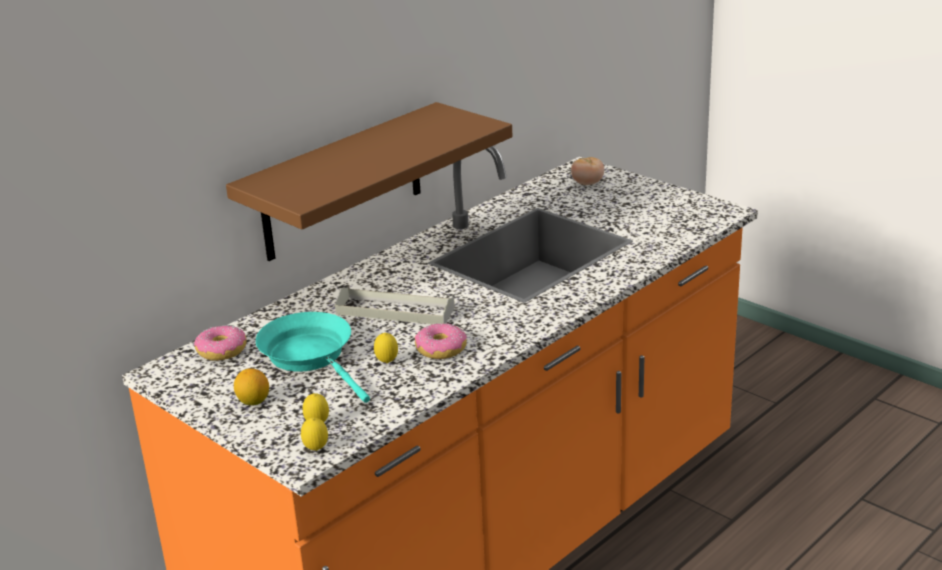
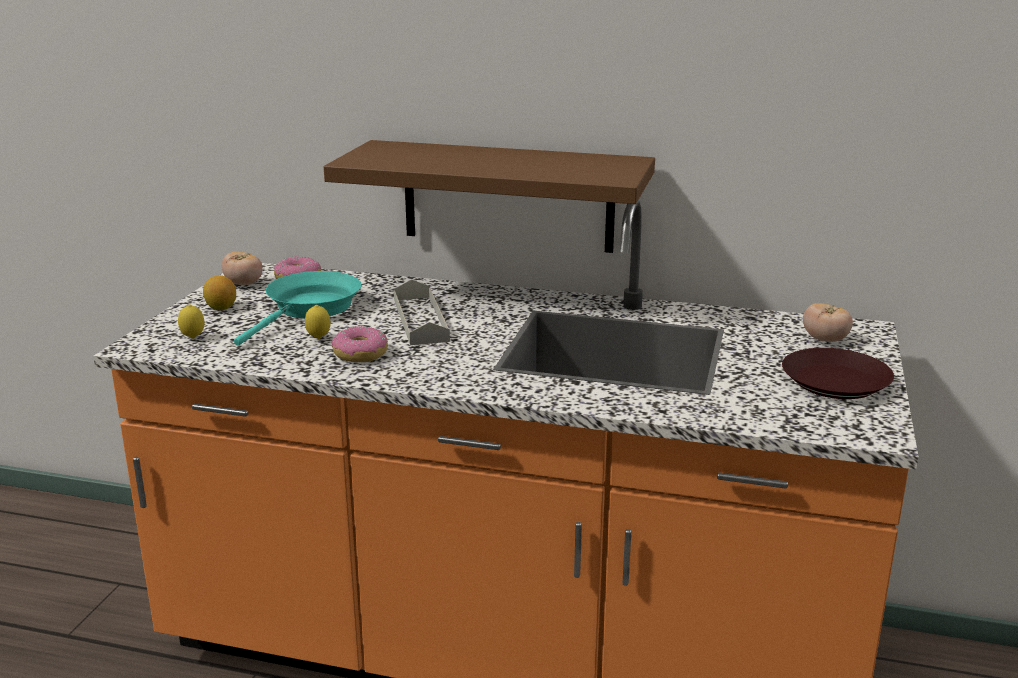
camera: 60 degrees right, 5 degrees down
(199, 381) = (243, 284): none -> tomato
(316, 450) = (151, 347): lemon -> none
(650, 200) = (836, 382): none -> brown plate

